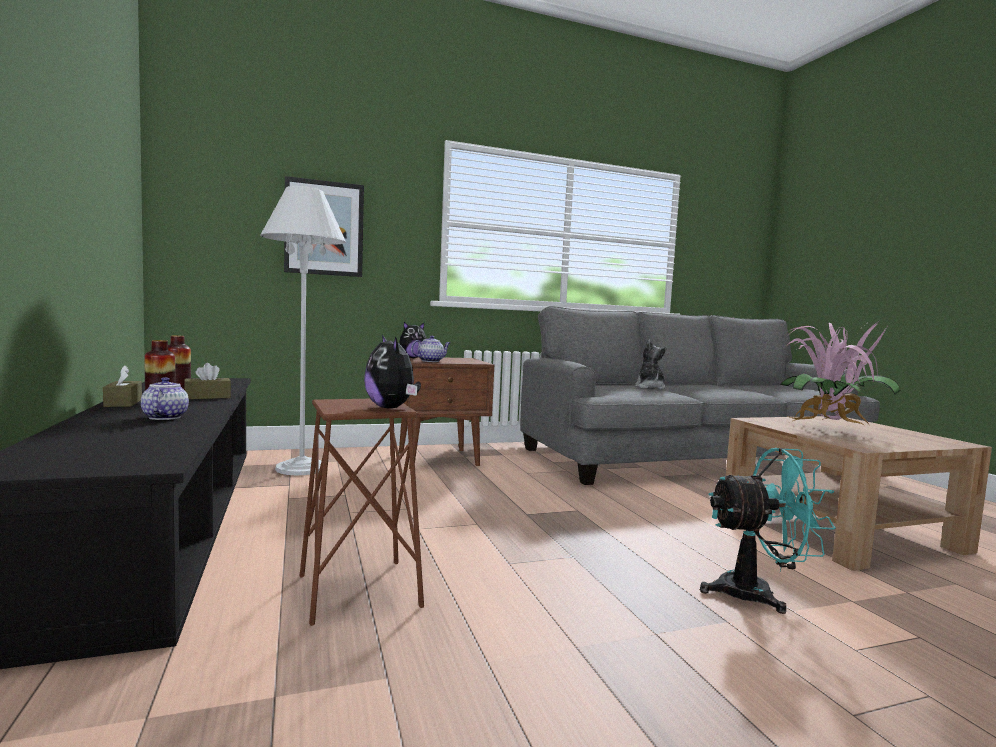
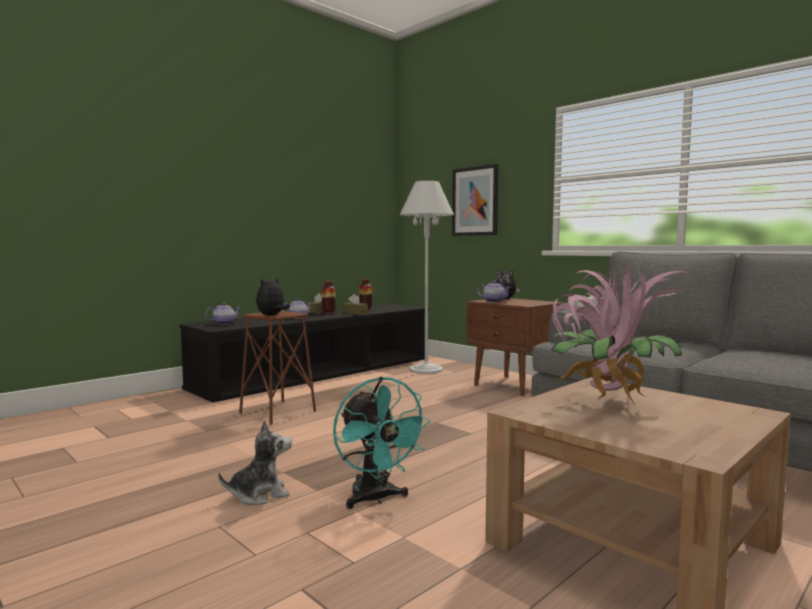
camera: 65 degrees right, 0 degrees up
(82, 454) = (224, 323): none -> teapot
(649, 387) = (688, 347): plush toy -> plush toy (259, 494)

